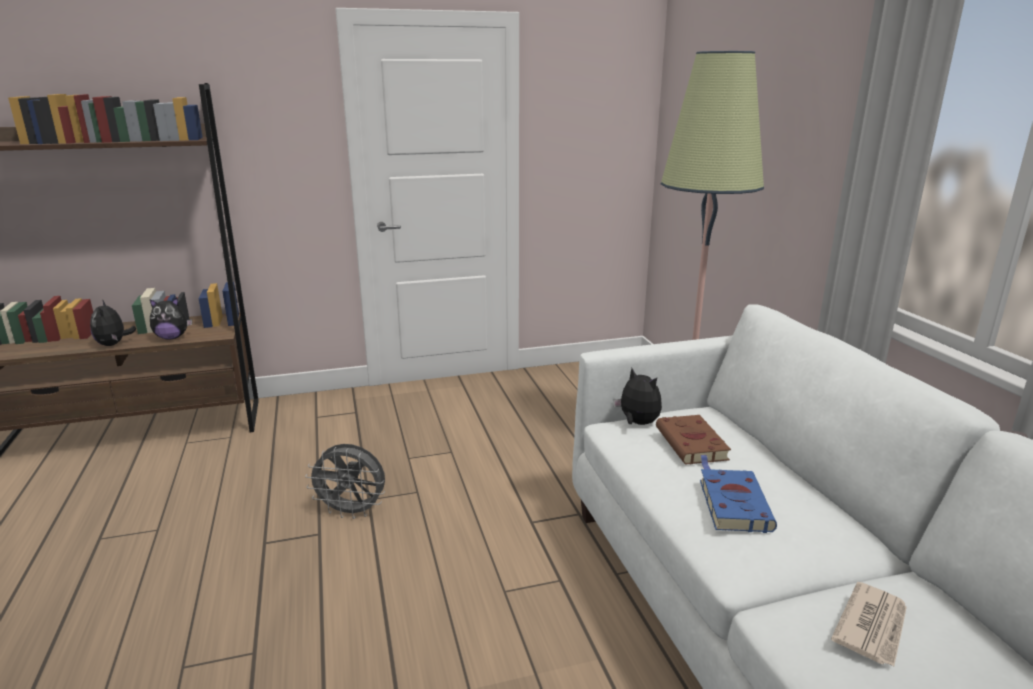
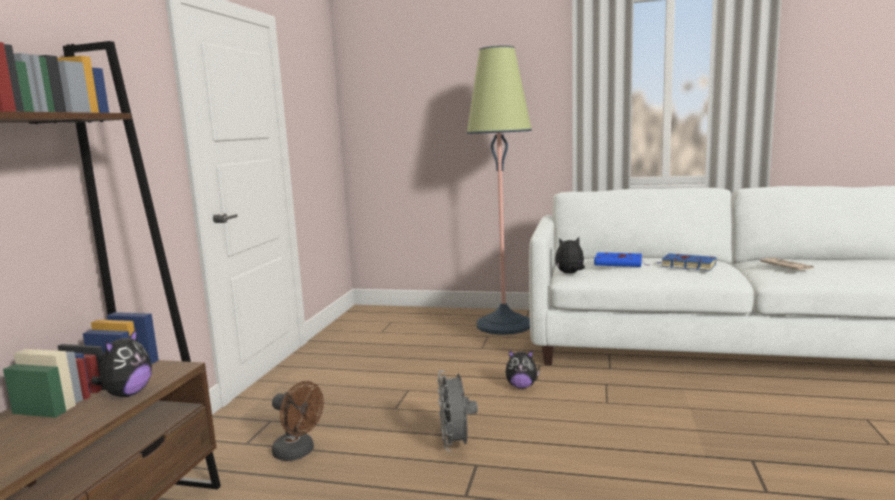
camera: 60 degrees left, 10 degrees down
(113, 344) = (68, 433): plush toy -> plush toy (521, 386)
(310, 442) = (298, 452): none -> brown fan
(352, 512) = (456, 444): grey fan -> grey fan turned 135 degrees clockwise
(692, 445) = (620, 263): brown book -> blue book

